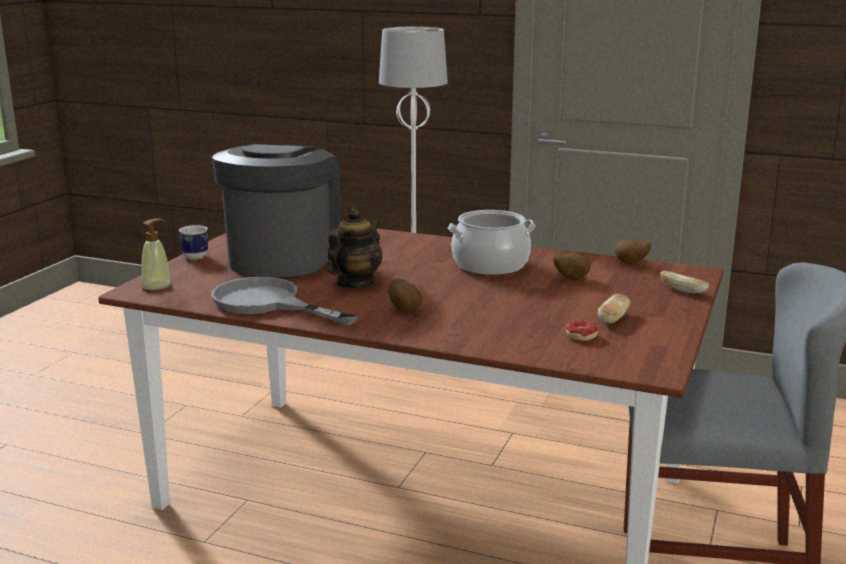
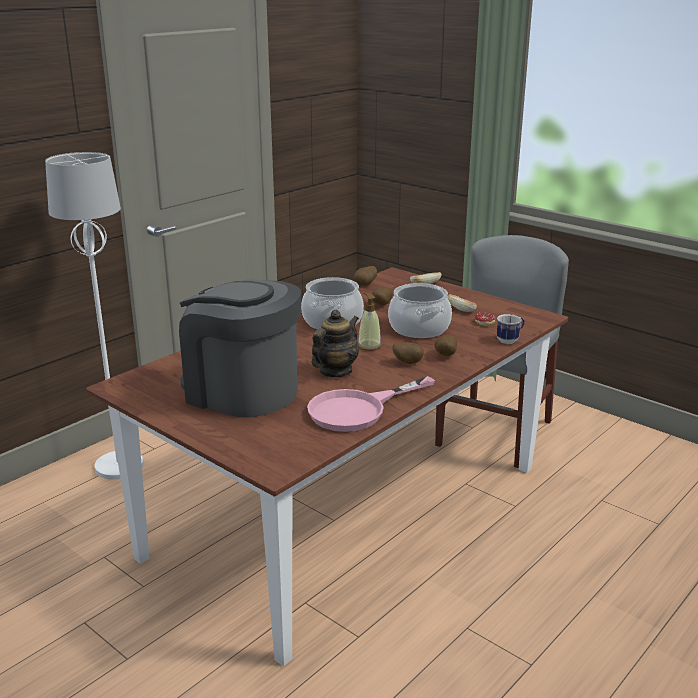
camera: 70 degrees left, 5 degrees up
(157, 287) = (276, 456): soap dispenser -> soap dispenser (369, 346)
(197, 257) = (201, 430): mug -> mug (510, 340)
(267, 303) = (358, 410): grey frying pan -> pink frying pan
(355, 283) = (335, 371): teapot -> teapot turned 75 degrees clockwise
(442, 325) = (444, 356): none -> potato
(518, 304) = (419, 328): none -> cooking pot

